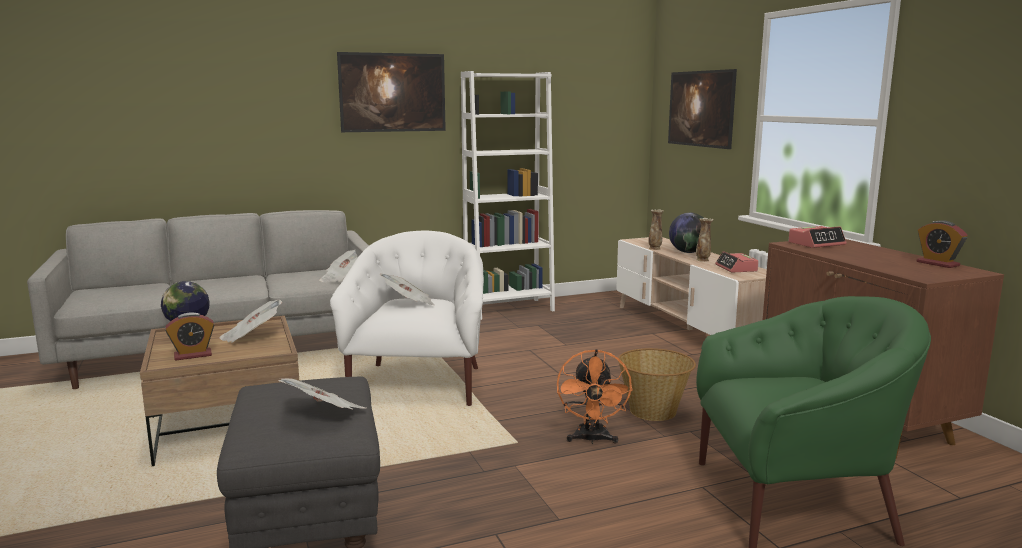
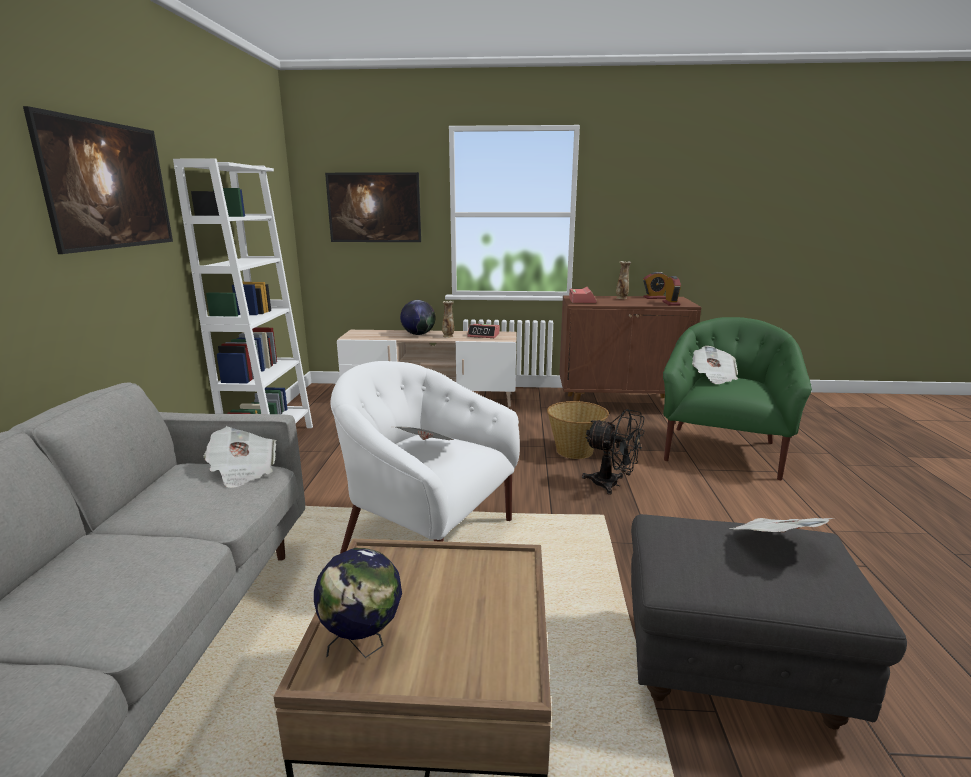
camera: 65 degrees left, 5 degrees up
(193, 355) = (477, 643): alarm clock -> alarm clock (671, 303)
(251, 337) = (425, 578): newspaper -> newspaper (713, 377)
(592, 439) = (612, 484): orange fan -> black fan
(655, 248) = (390, 338): vase -> vase (622, 298)

